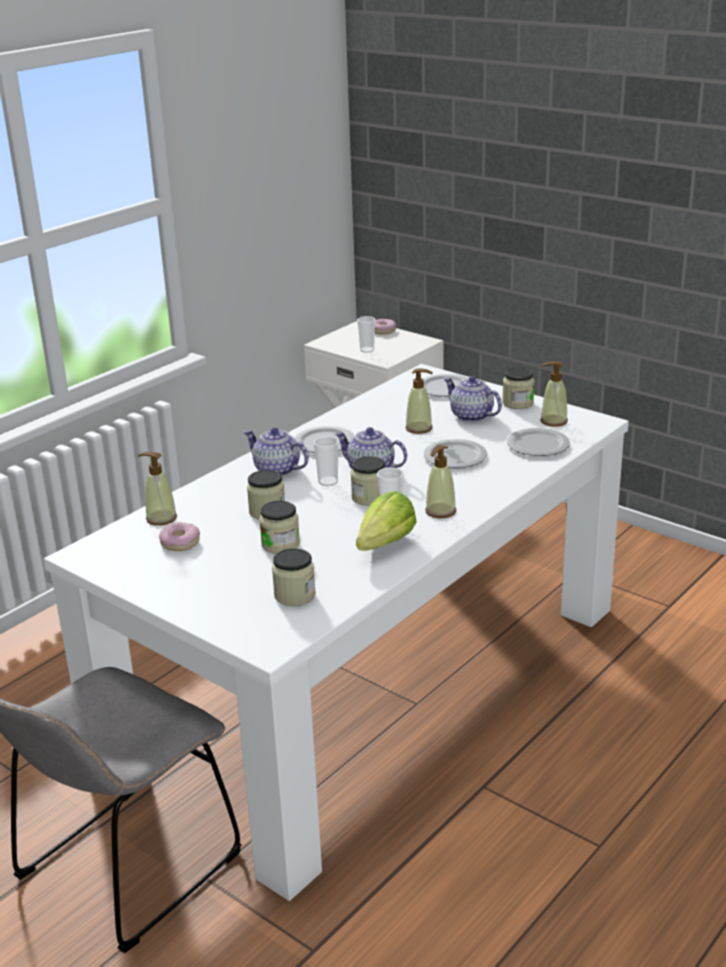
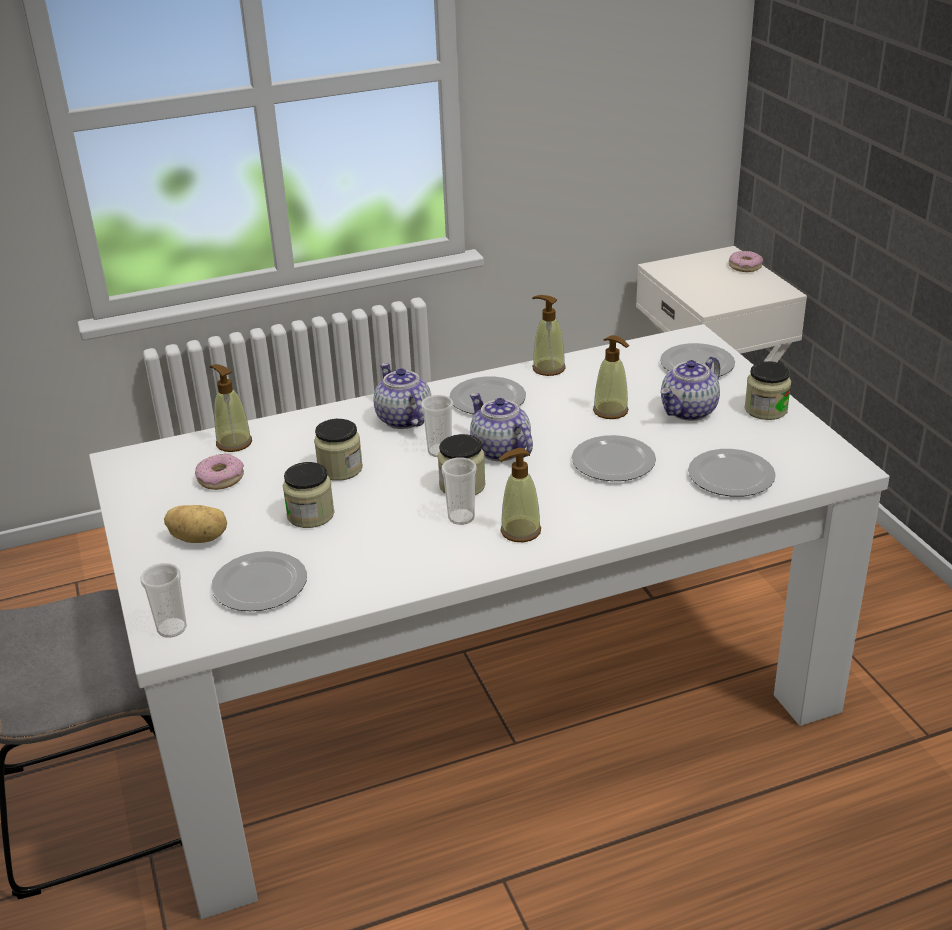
camera: 30 degrees right, 5 degrees up
(212, 582) = (199, 538): none -> potato
(294, 595) = (258, 585): jar -> plate
(367, 350) = (702, 287): cup -> cup (171, 628)
(380, 547) = (406, 555): lettuce -> none
(471, 416) = (689, 411): teapot -> teapot turned 120 degrees counterclockwise
(553, 421) = (785, 448): soap dispenser -> soap dispenser (548, 368)

